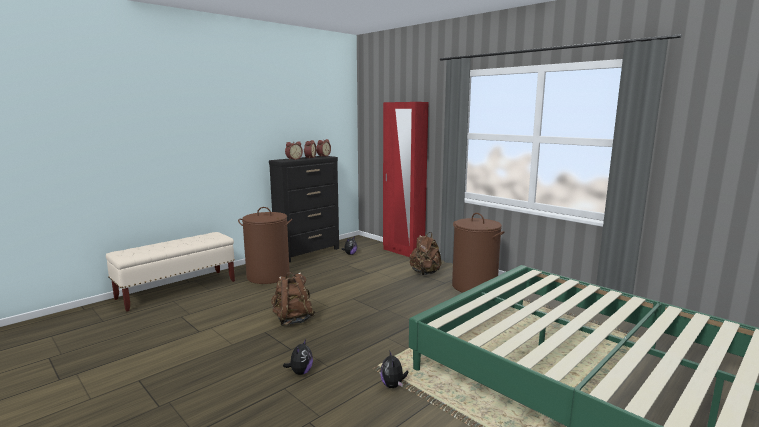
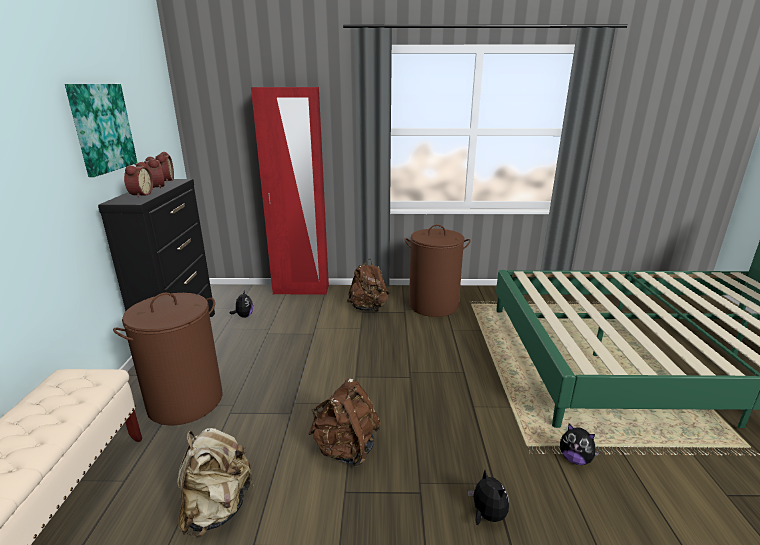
camera: 45 degrees left, 10 degrees up
(220, 312) = (217, 507): none -> beige backpack
(287, 122) = (102, 128): none -> picture

